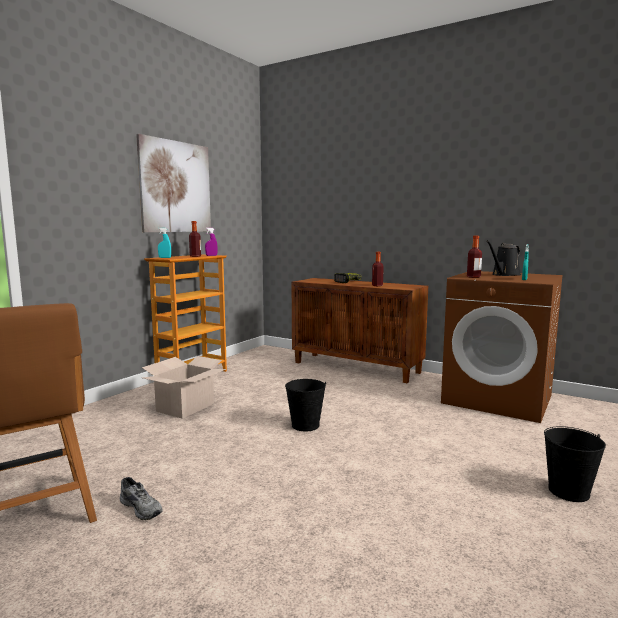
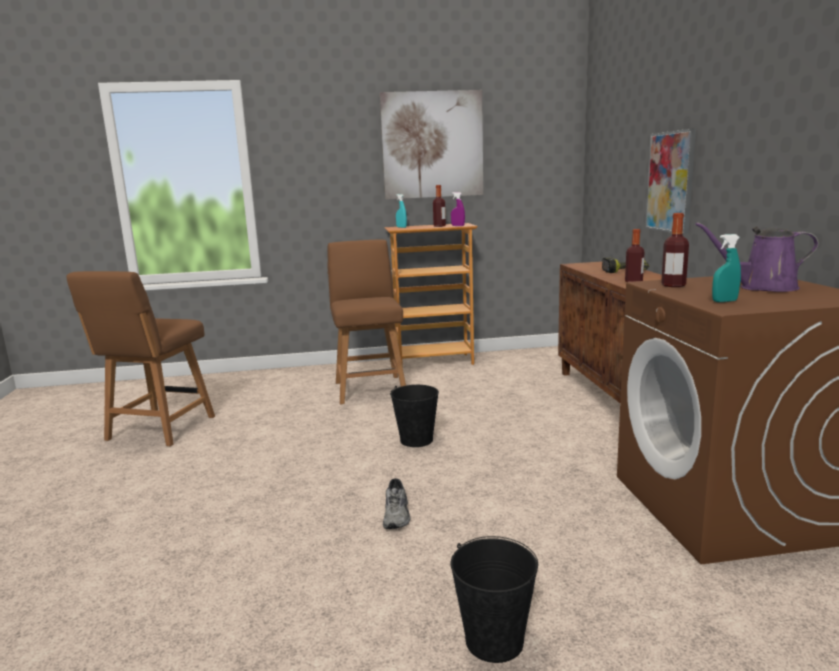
camera: 50 degrees right, 5 degrees up
(142, 507) = (199, 450): grey shoe -> grey shoe (398, 515)
(185, 407) = (370, 388): cardboard box -> brown chair
(371, 223) = (670, 182): none -> picture
(504, 275) = (762, 287): black watering can -> purple watering can

